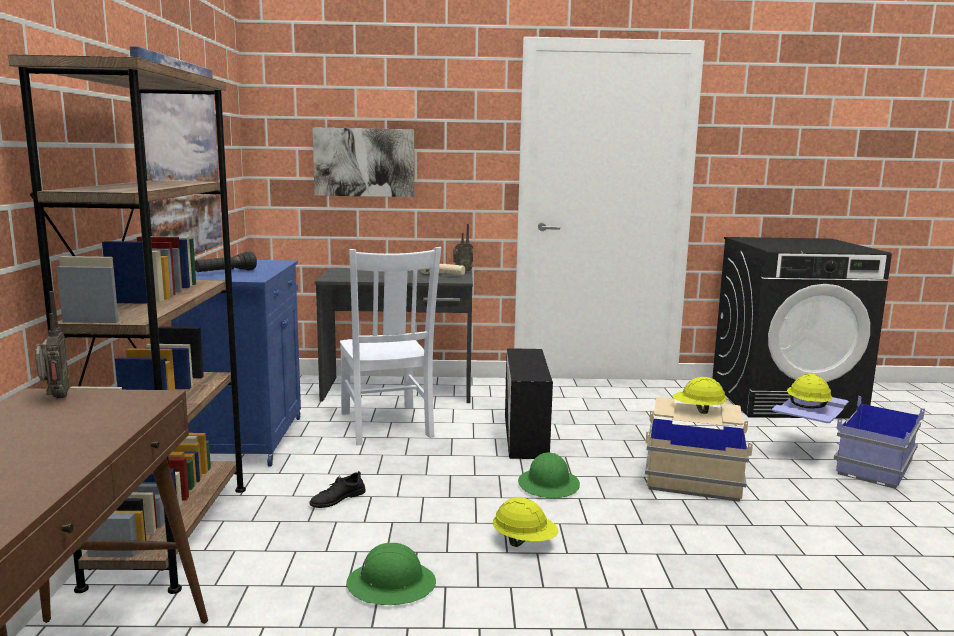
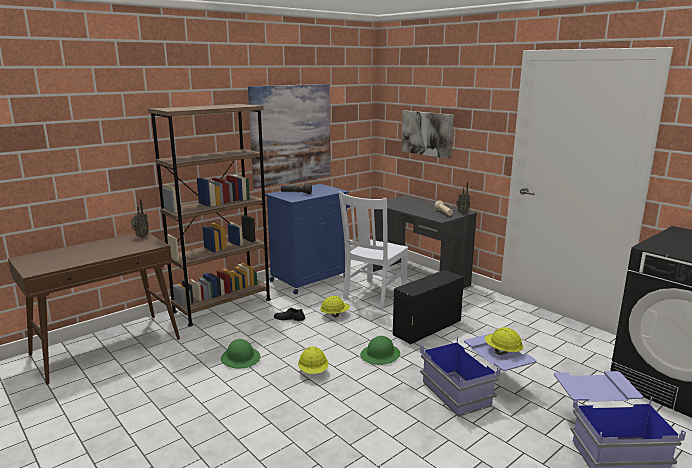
camera: 50 degrees right, 5 degrees up
(693, 470) = (475, 389): beige storage box -> blue storage box
(807, 406) = (597, 385): yellow hard hat -> yellow hard hat (334, 315)

